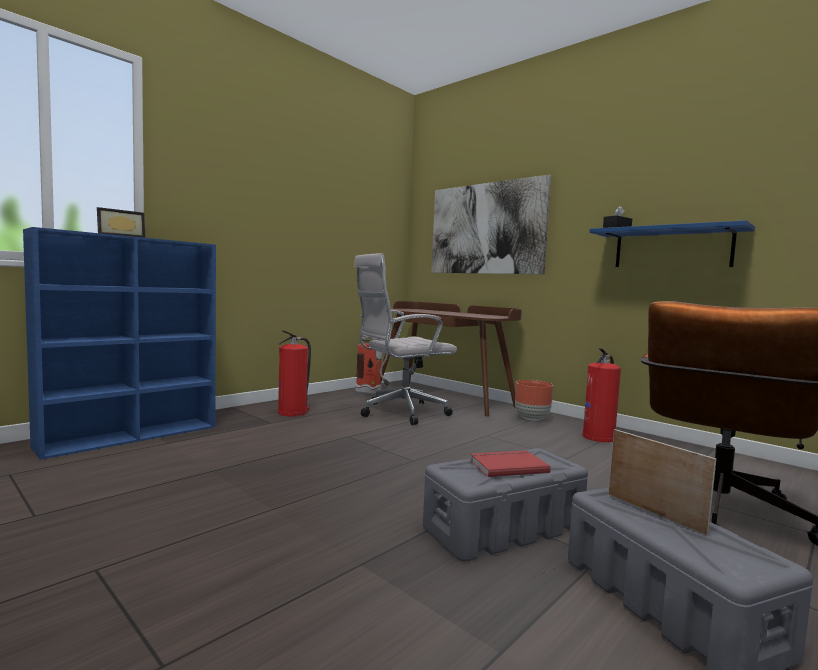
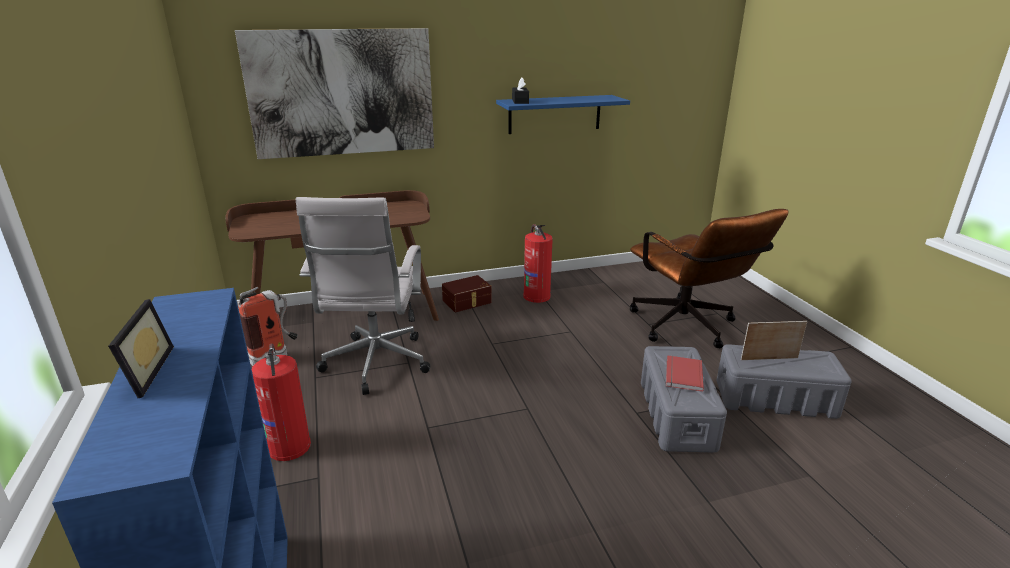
camera: 60 degrees left, 20 degrees up
(532, 419) = (467, 302): brown planter -> brown storage box

